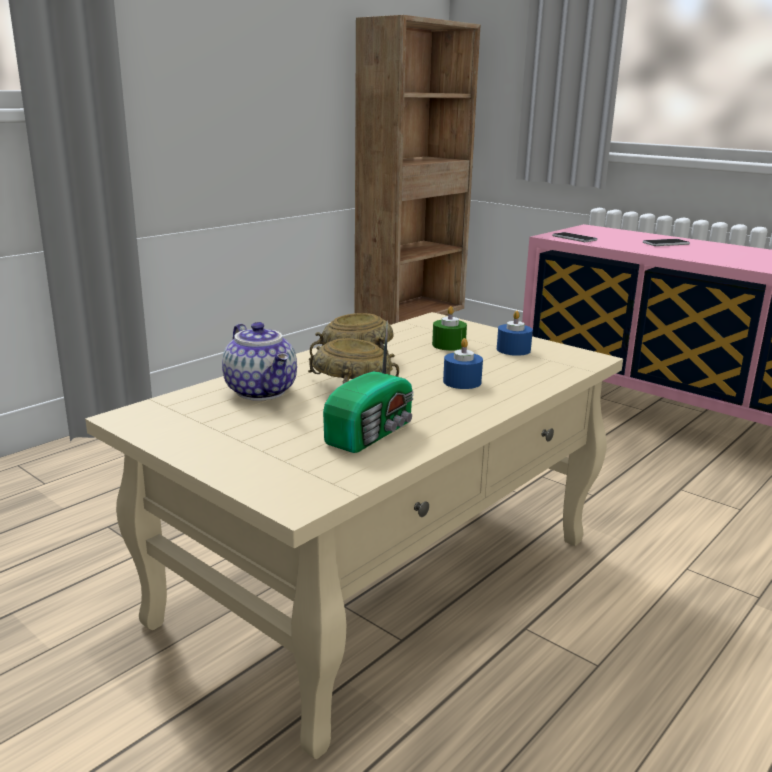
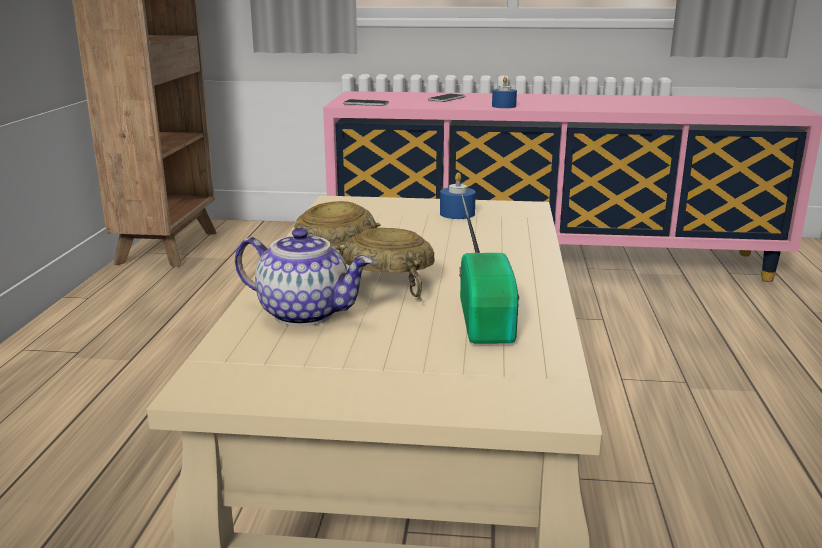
camera: 35 degrees left, 0 degrees up
(448, 345) = (395, 222): green candle -> none
(462, 382) = (471, 252): blue candle -> blue candle (504, 106)

